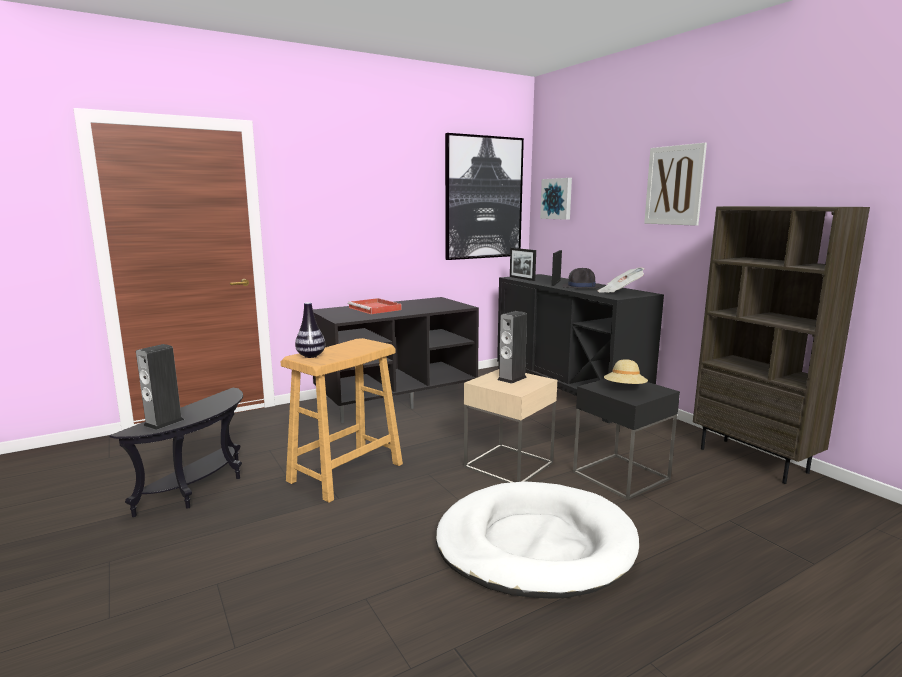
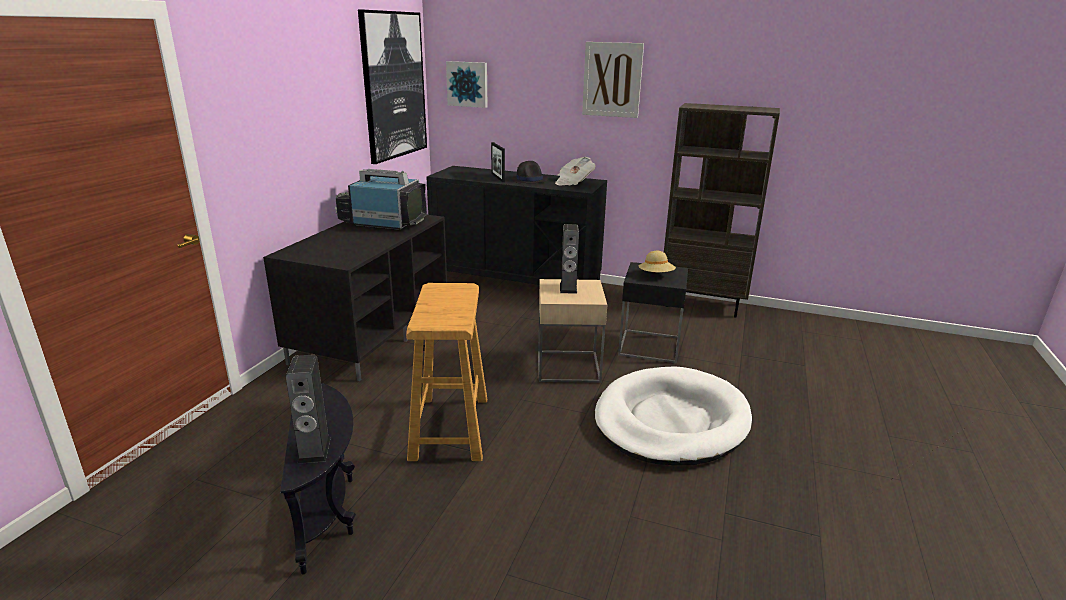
camera: 40 degrees left, 10 degrees up
(311, 356) = (434, 319): vase -> none
(375, 309) = (343, 239): red tray -> none
(423, 305) = (383, 223): none -> television
(522, 278) = (453, 175): picture frame -> none

